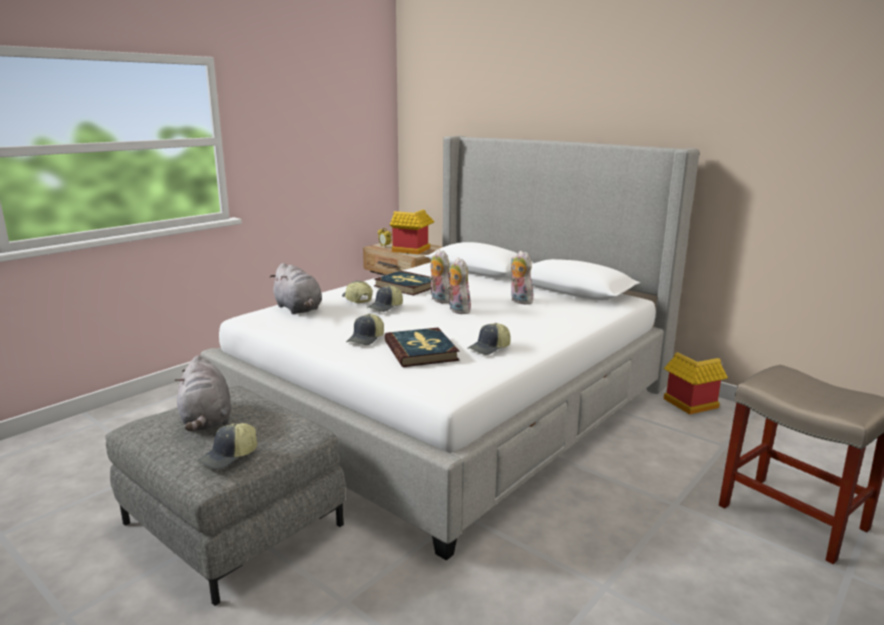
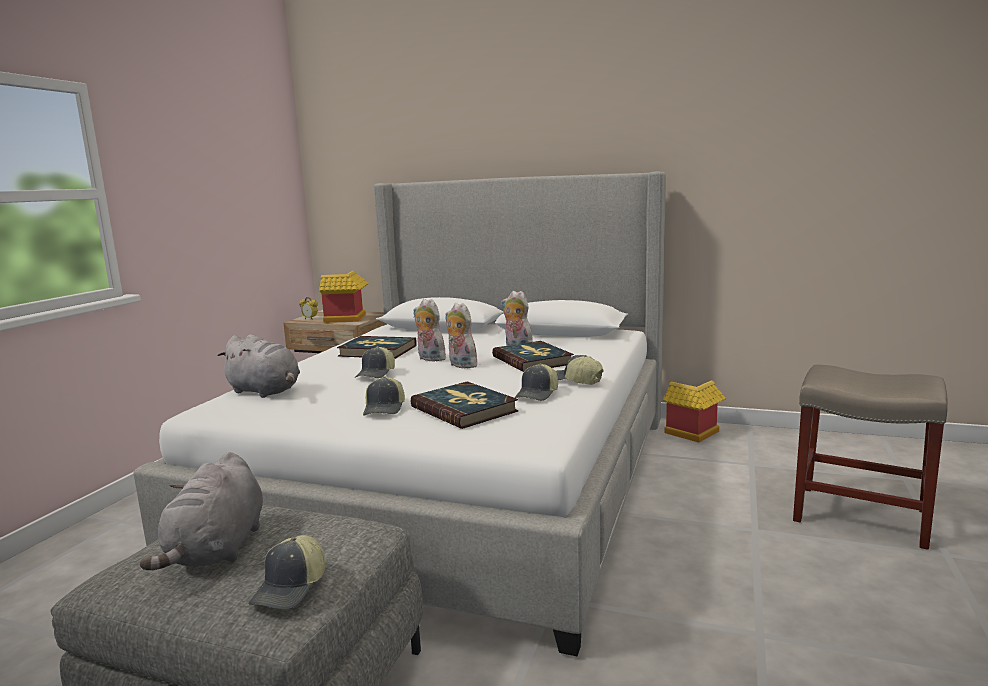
camera: 20 degrees left, 5 degrees down
(206, 420) = (217, 550): grey plush toy -> grey plush toy turned 45 degrees clockwise
(356, 299) = (332, 371): cap -> cap (576, 381)
(519, 315) = (532, 360): none -> book

